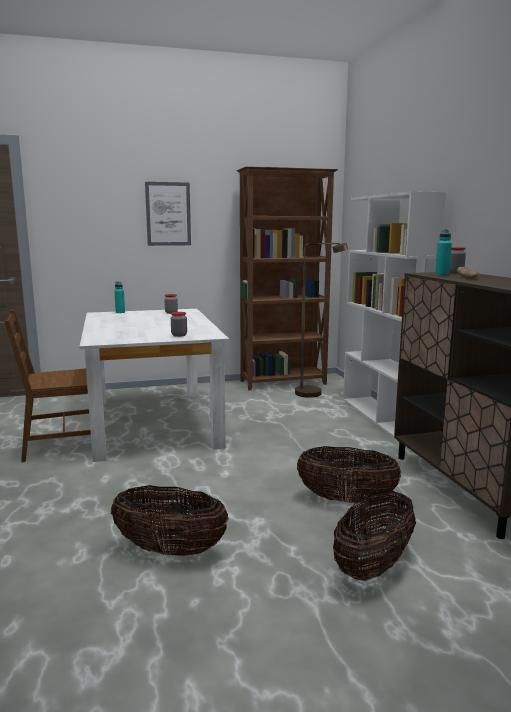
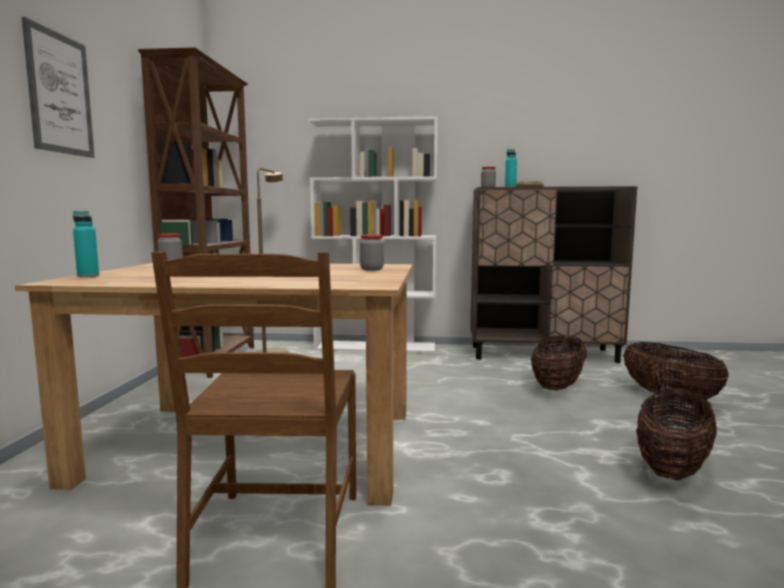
camera: 70 degrees left, 5 degrees down
(152, 421) = (254, 445): white dining table -> brown dining table

